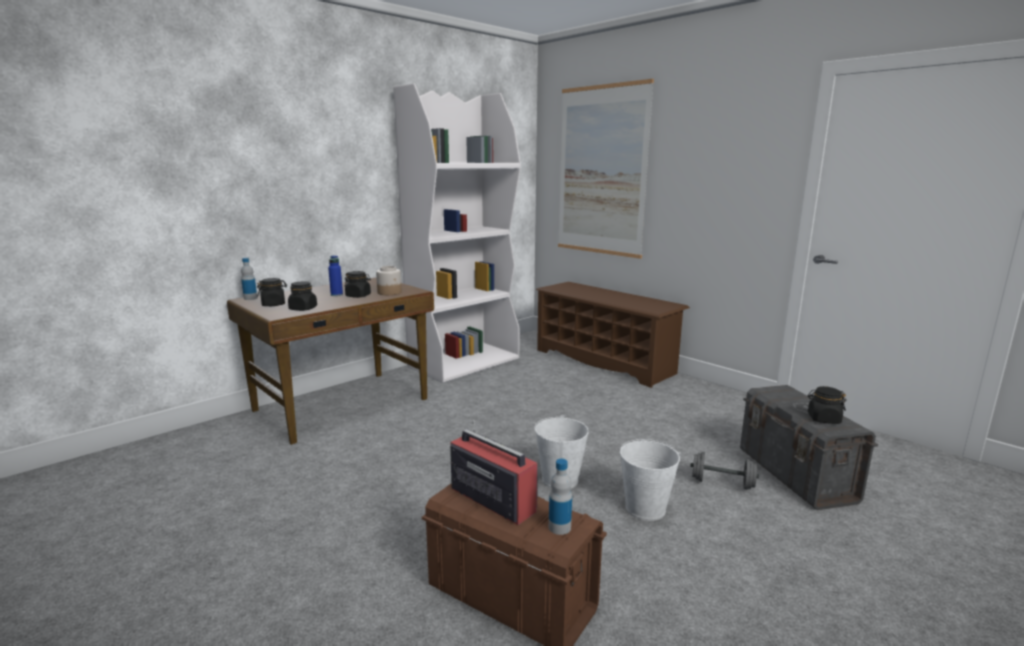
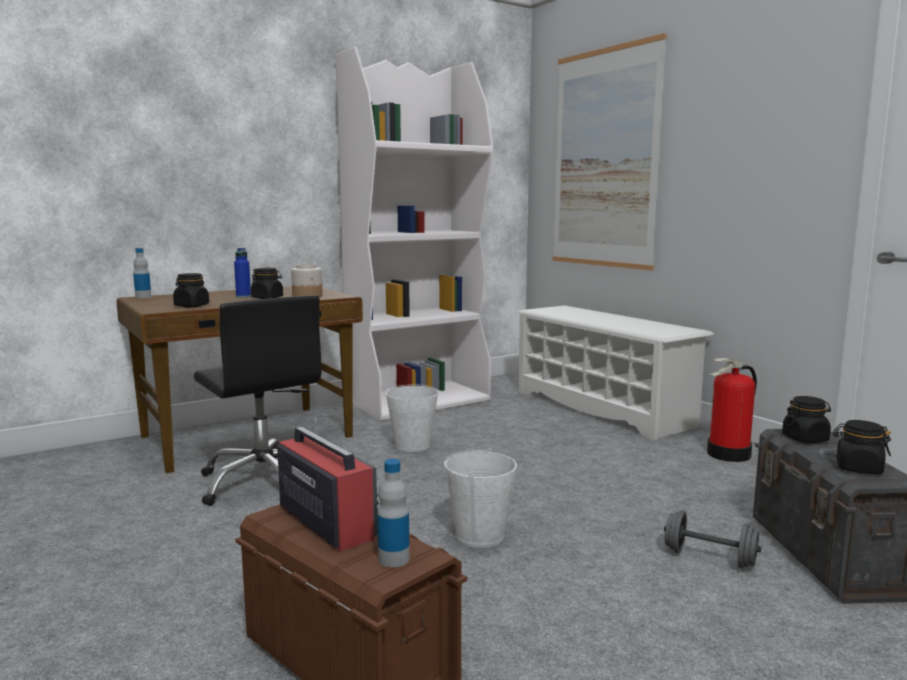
camera: 10 degrees right, 5 degrees down
(273, 304) = (163, 302): black jar -> black jar (805, 439)
(376, 446) = (264, 482): none -> black office chair
(604, 361) = (603, 409): brown shoe rack -> white shoe rack
(645, 508) = (583, 579): white bucket -> white bucket (412, 446)
(705, 396) = (729, 454): none -> fire extinguisher

